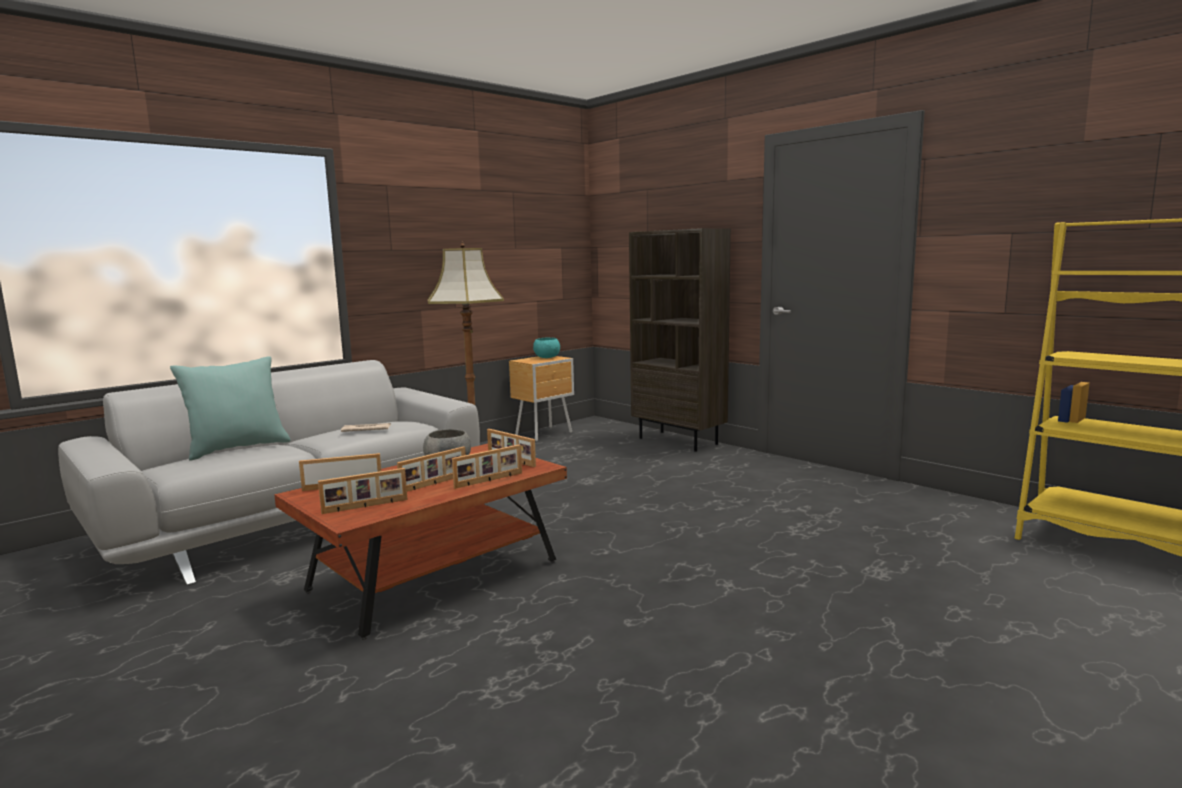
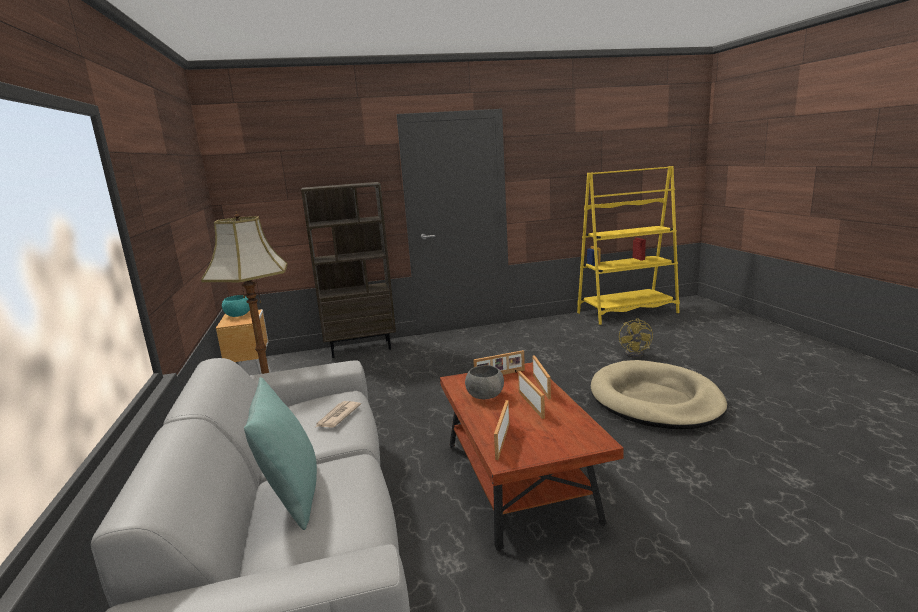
camera: 60 degrees left, 5 degrees up
(365, 506) = (567, 433): picture frame -> none
(742, 630) = (655, 400): none -> beige dog bed
(930, 589) = (636, 353): none -> yellow fan

